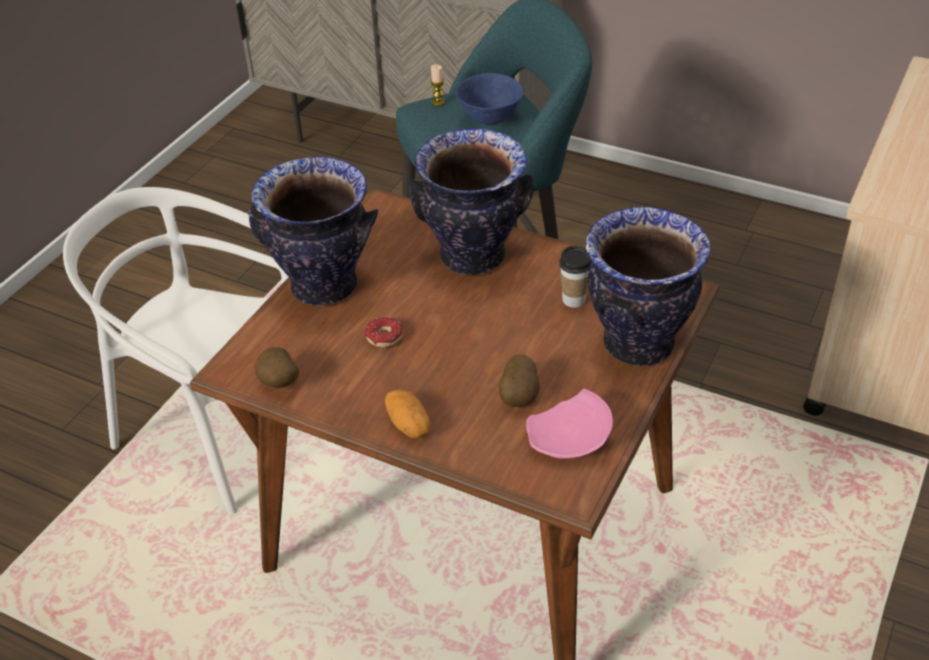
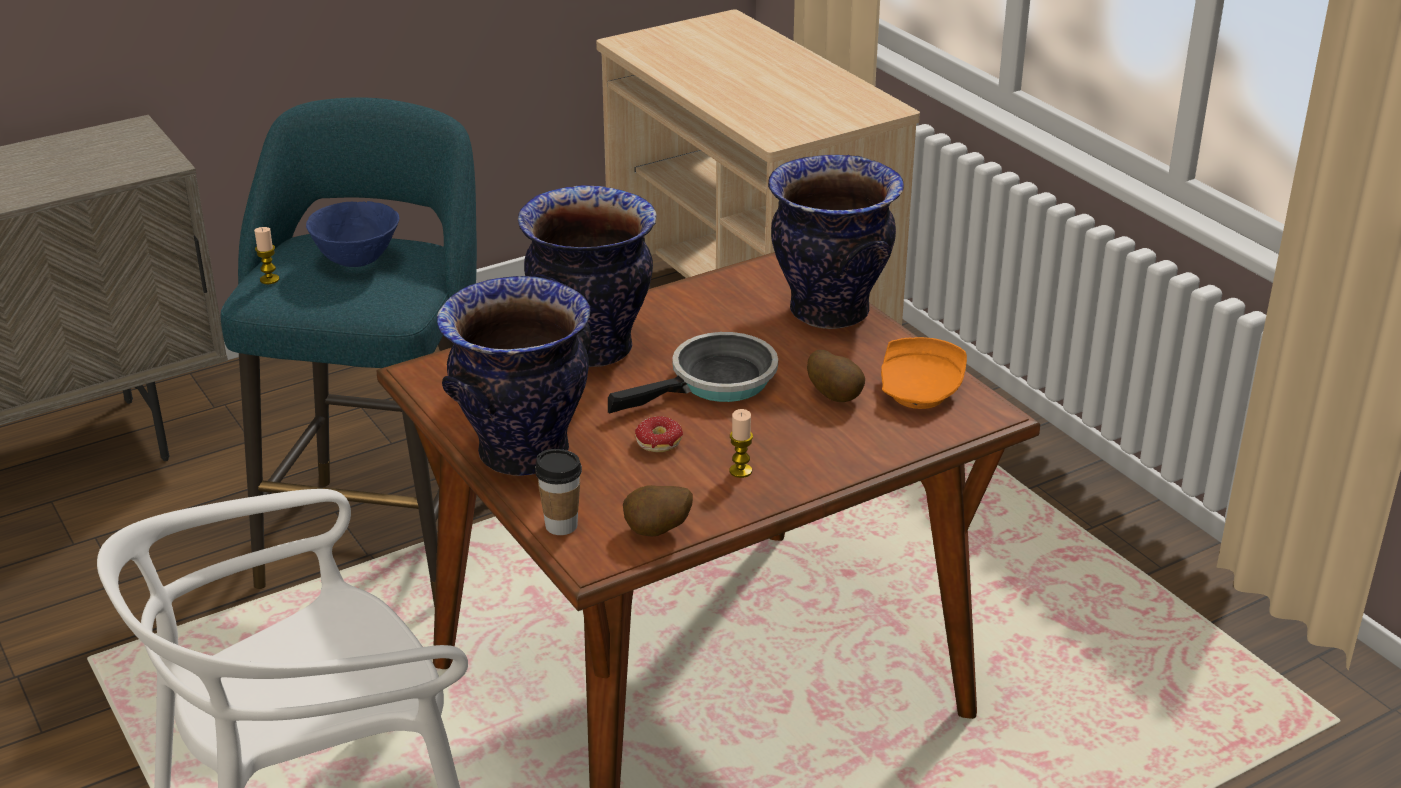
camera: 60 degrees left, 10 degrees down
(380, 390) = (740, 471): none -> candle
(408, 424) = (809, 470): potato -> none
(483, 330) = (716, 383): none -> frying pan
(570, 440) = (921, 391): pink plate -> orange plate
(573, 300) = (729, 320): cup -> cup (561, 525)

